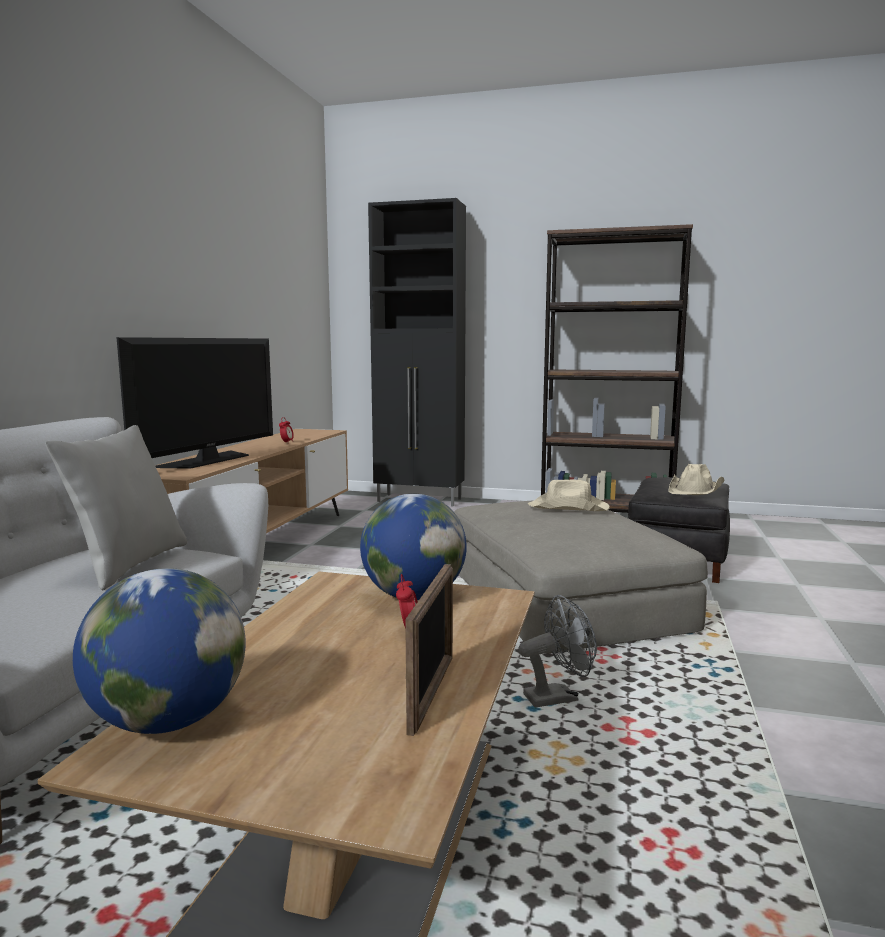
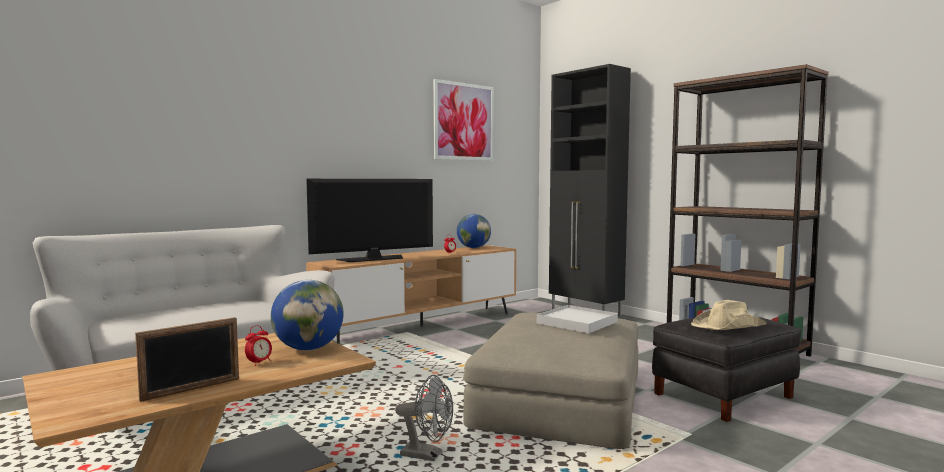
camera: 35 degrees right, 5 degrees down
(129, 565) = (240, 309): grey pillow -> none
(168, 721) = (92, 370): globe -> globe (473, 248)
(265, 257) = (464, 122): none -> picture
(569, 508) = (577, 322): beige hat -> white tray

